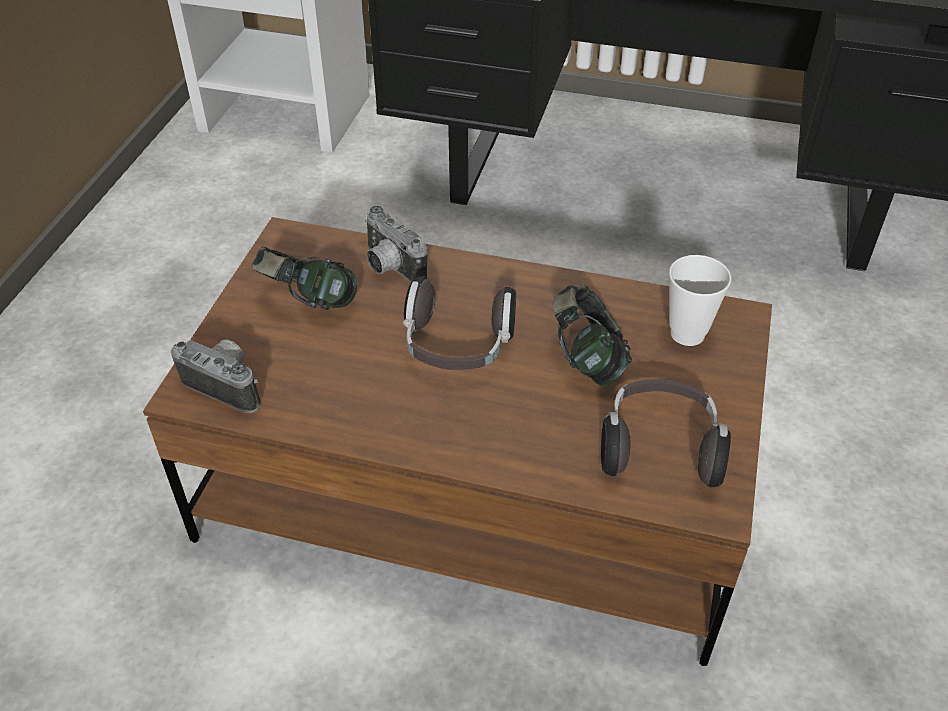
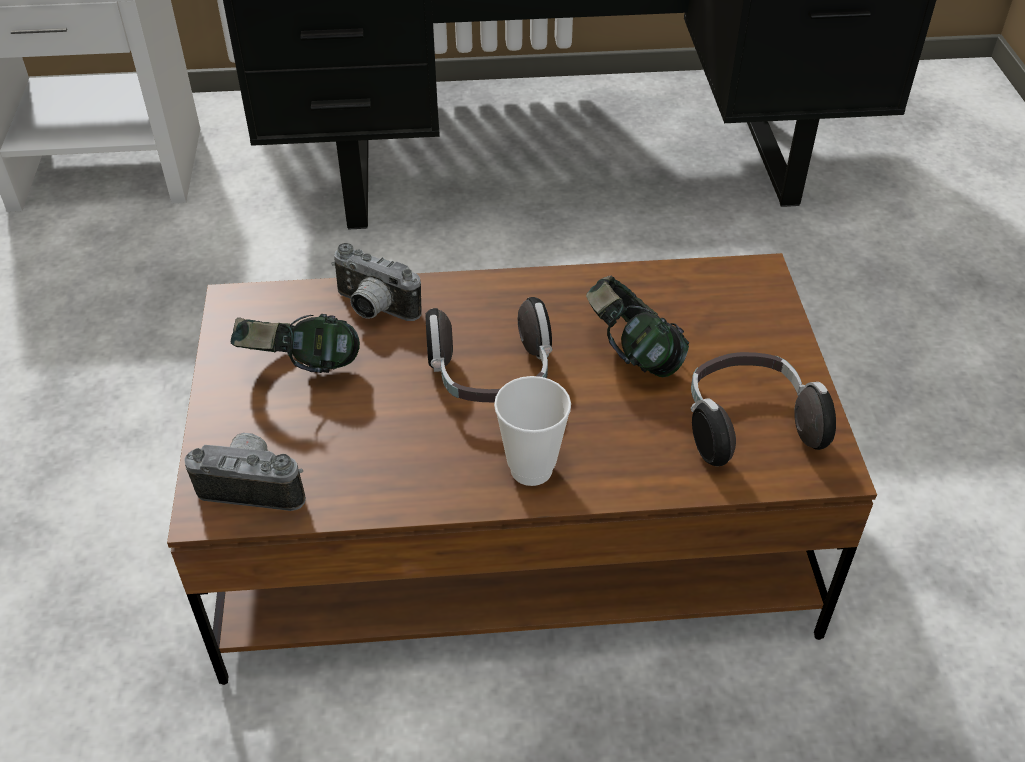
camera: 20 degrees left, 0 degrees up
(687, 334) = (717, 303): cup -> cup (531, 469)

